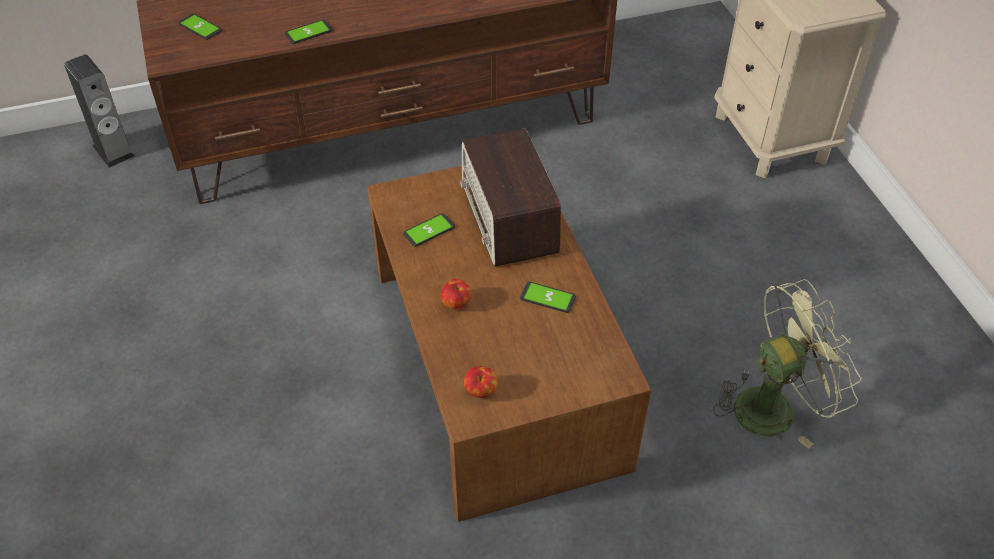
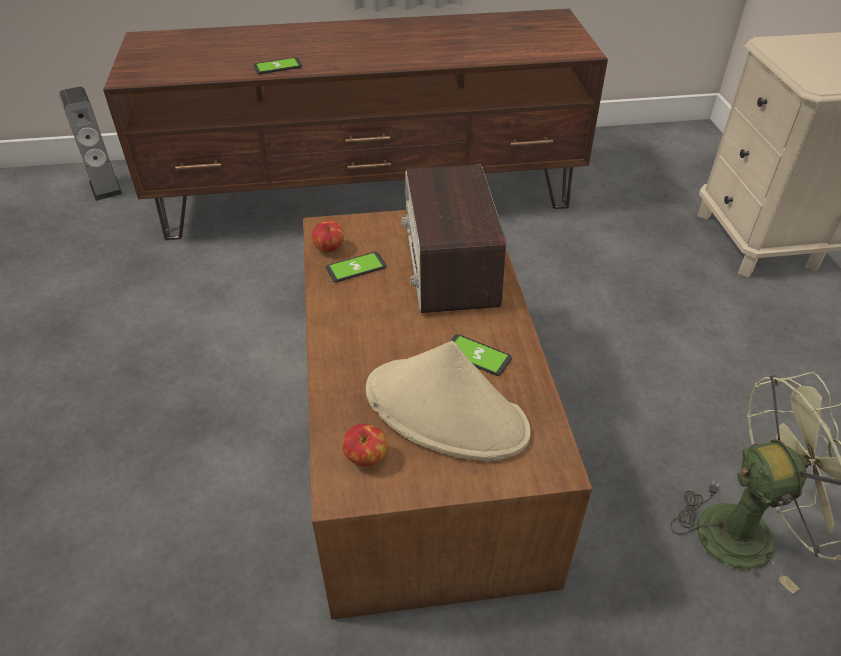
camera: 10 degrees right, 5 degrees down
(200, 27) = (174, 55): phone -> none
(456, 303) = (365, 349): apple -> apple (329, 249)
(533, 347) = (446, 411): none -> beige hat

